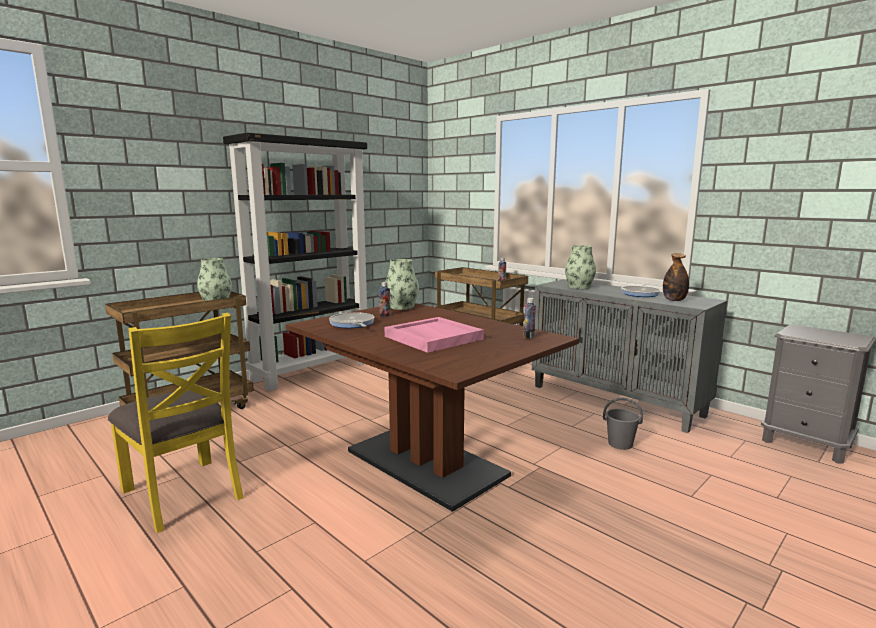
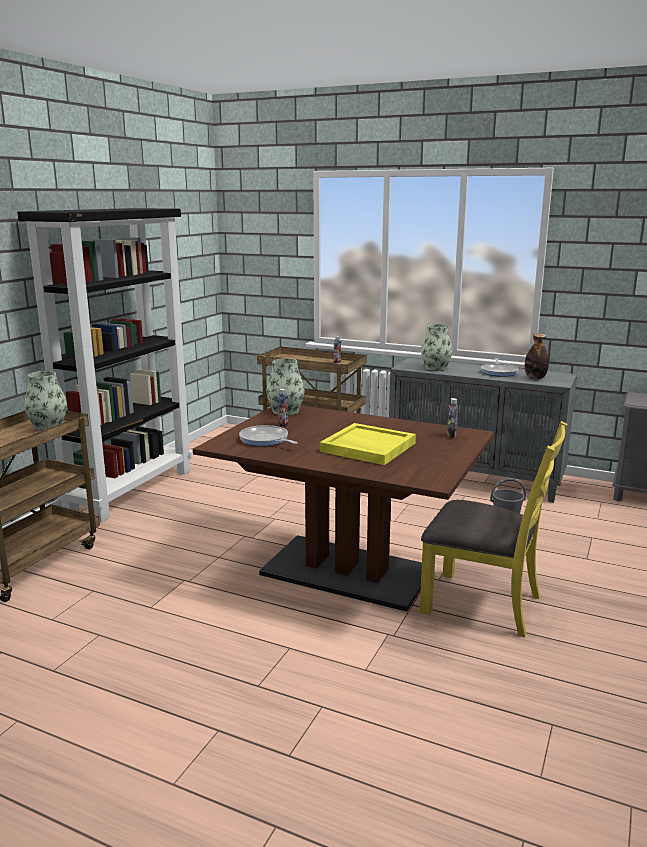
camera: 20 degrees left, 5 degrees up
(184, 493) = (123, 651): yellow chair -> yellow chair (483, 603)
(432, 337) = (367, 447): pink tray -> yellow tray

